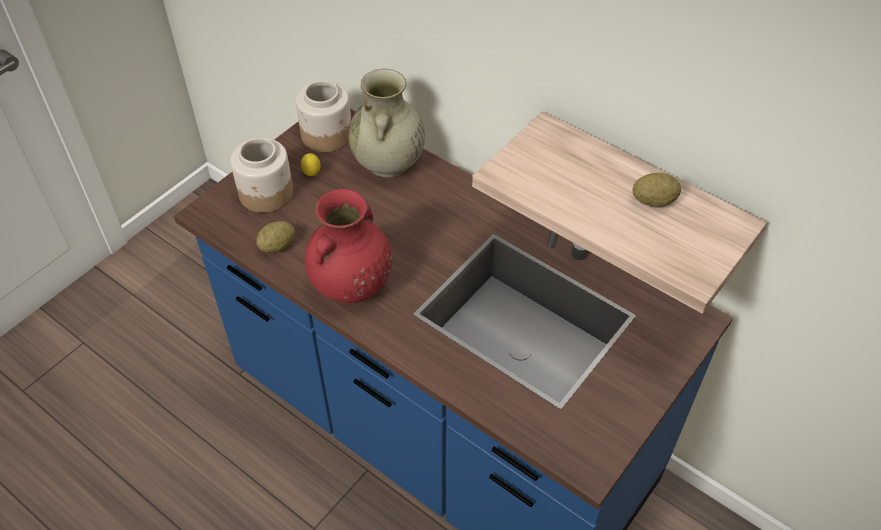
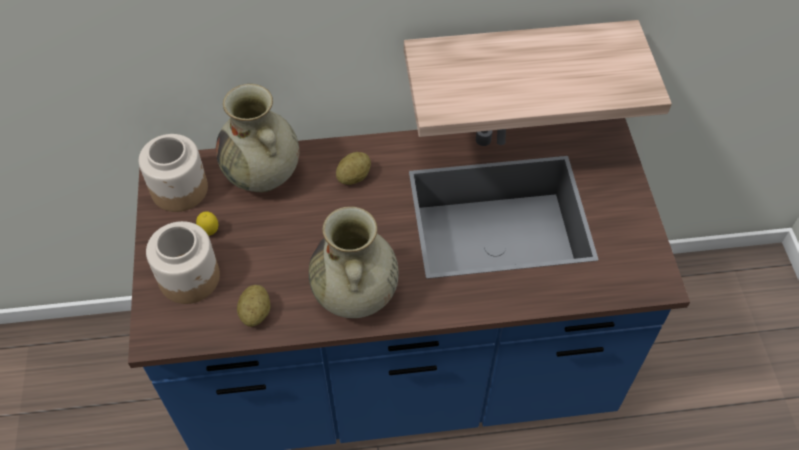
camera: 45 degrees left, 5 degrees up
(351, 287) = (355, 296): red vase -> beige vase
(653, 201) = (559, 55): potato -> potato (354, 177)

